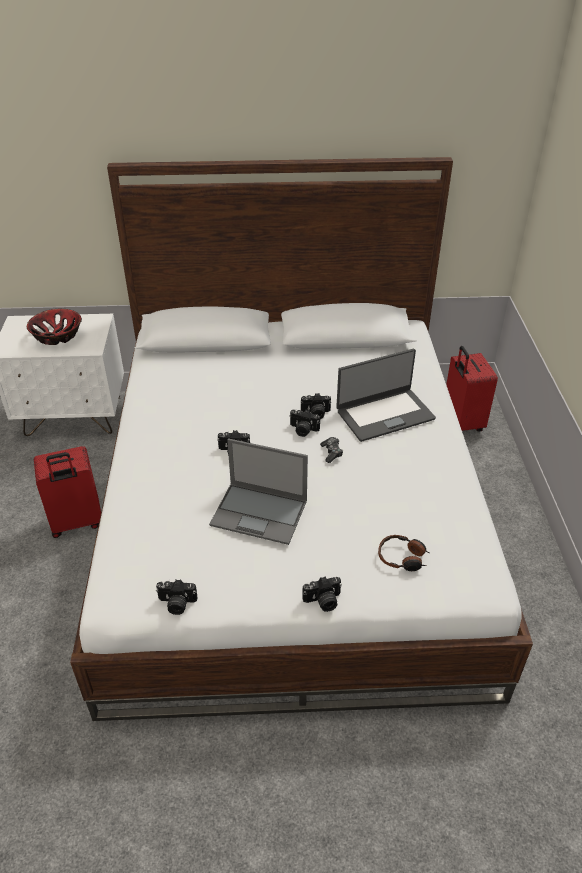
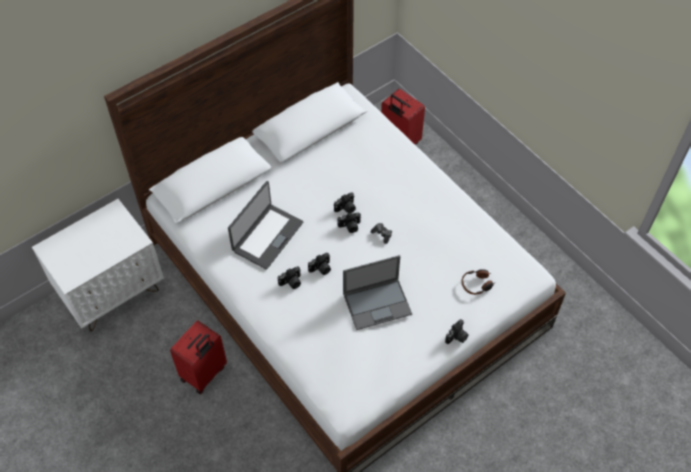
camera: 35 degrees left, 15 degrees up
(57, 336) = (97, 244): bowl -> none
(176, 604) = (381, 389): camera -> camera (291, 282)
(384, 414) = (390, 185): laptop -> laptop (267, 236)

